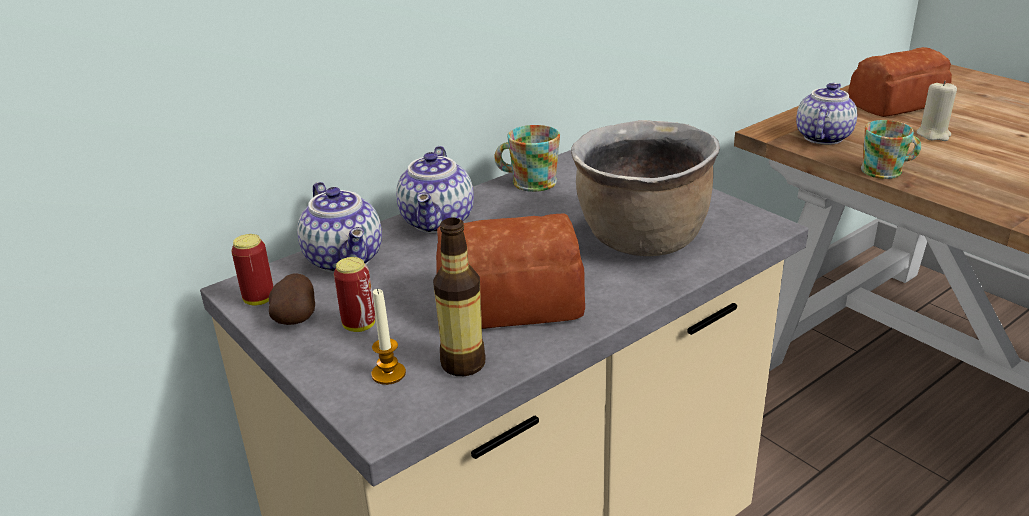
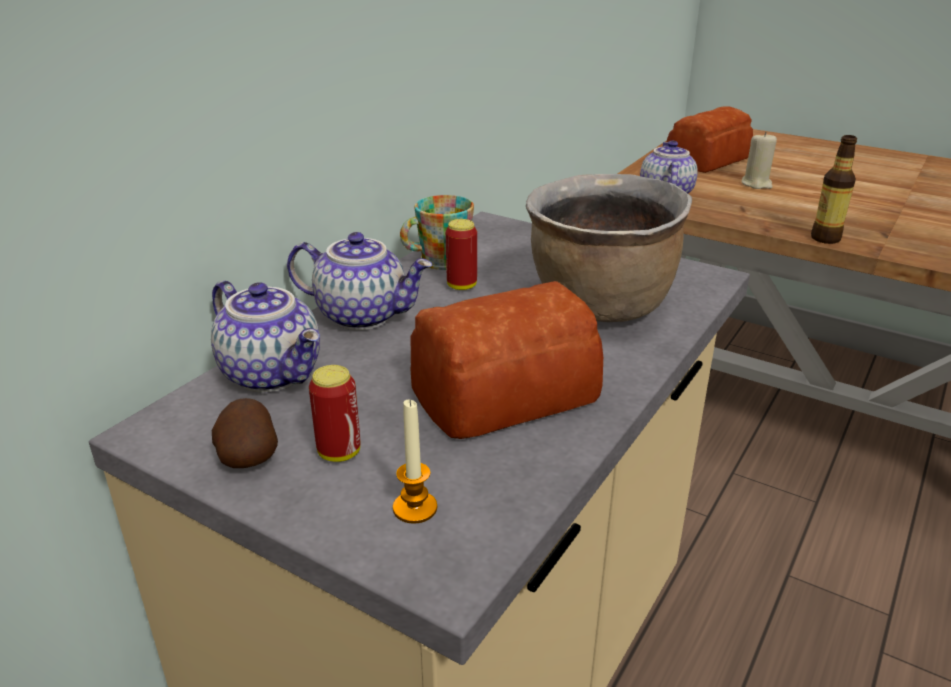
camera: 20 degrees left, 0 degrees up
(259, 299) = (183, 441): can -> can (461, 286)
(439, 222) = (363, 315): teapot -> teapot turned 60 degrees counterclockwise
(463, 364) = (499, 478): bottle -> bottle (825, 238)
(887, 171) = (741, 219): mug -> none

